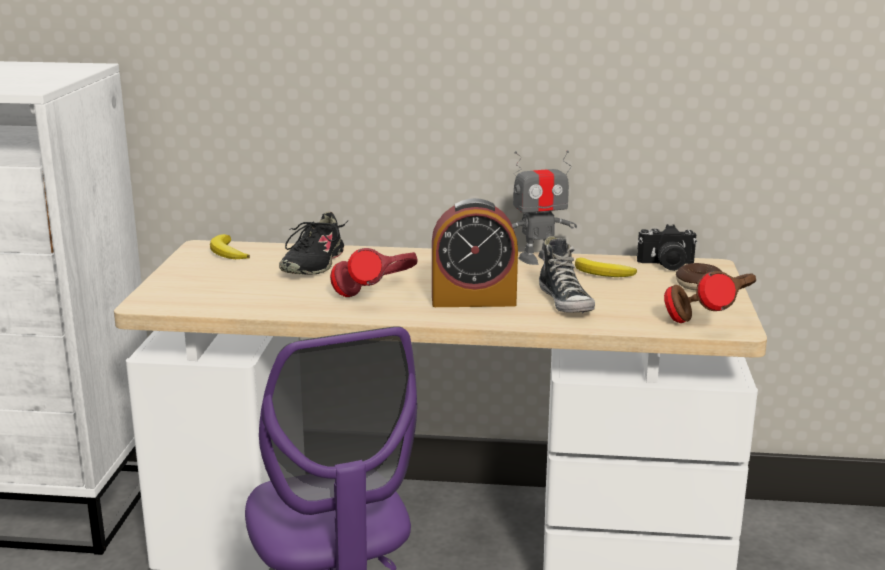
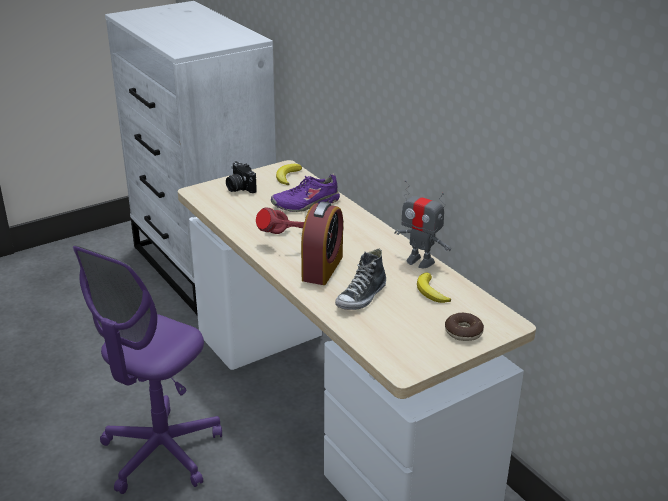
camera: 50 degrees right, 10 degrees up
(312, 264) = (305, 204): black shoe -> purple shoe
(473, 300) = (322, 268): alarm clock -> alarm clock turned 120 degrees counterclockwise
(666, 265) = (483, 307): camera -> camera (239, 188)
(710, 321) = (402, 357): brown headphones -> none

